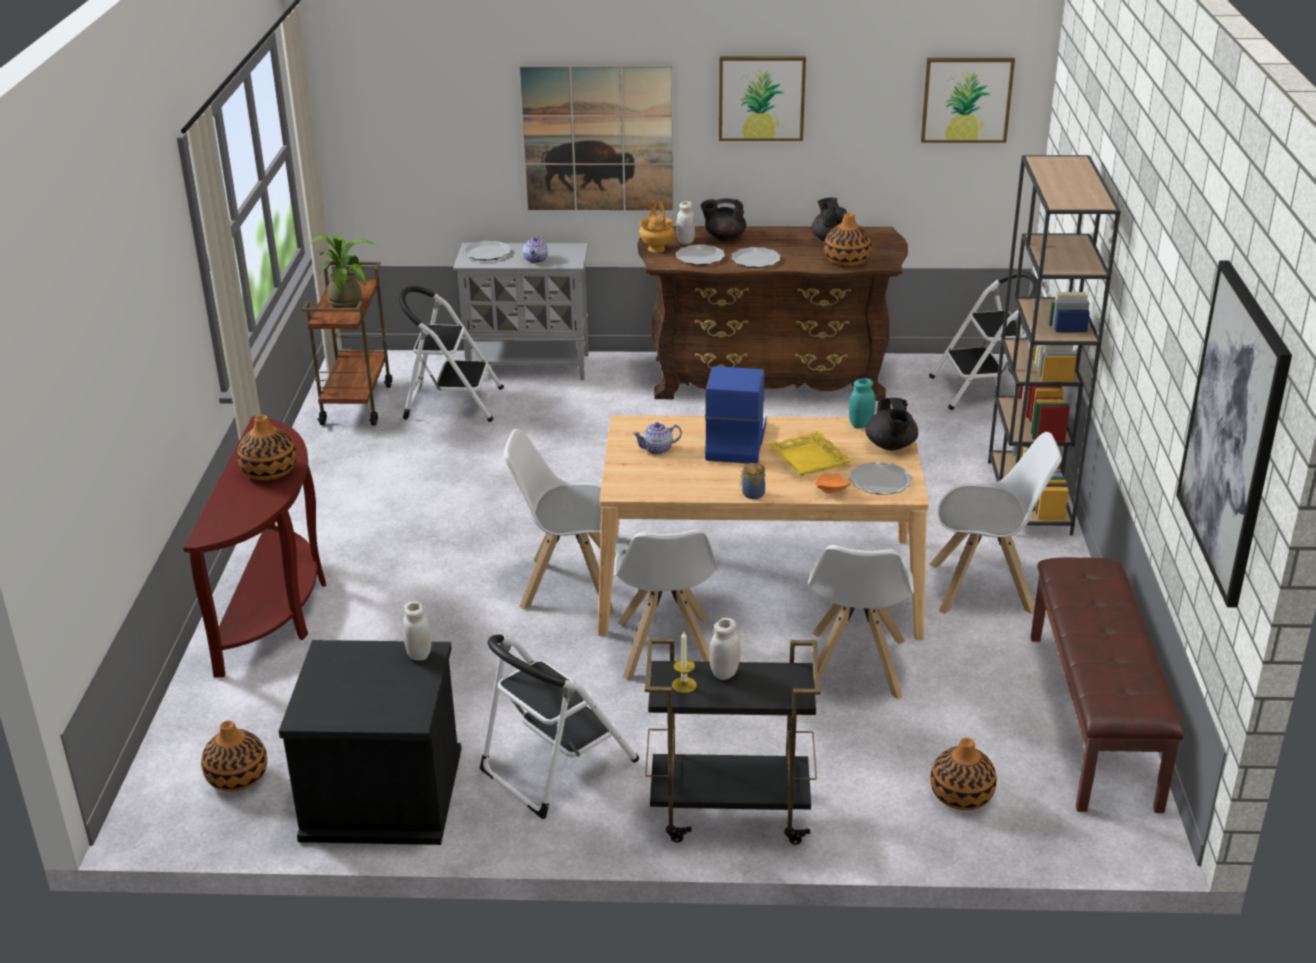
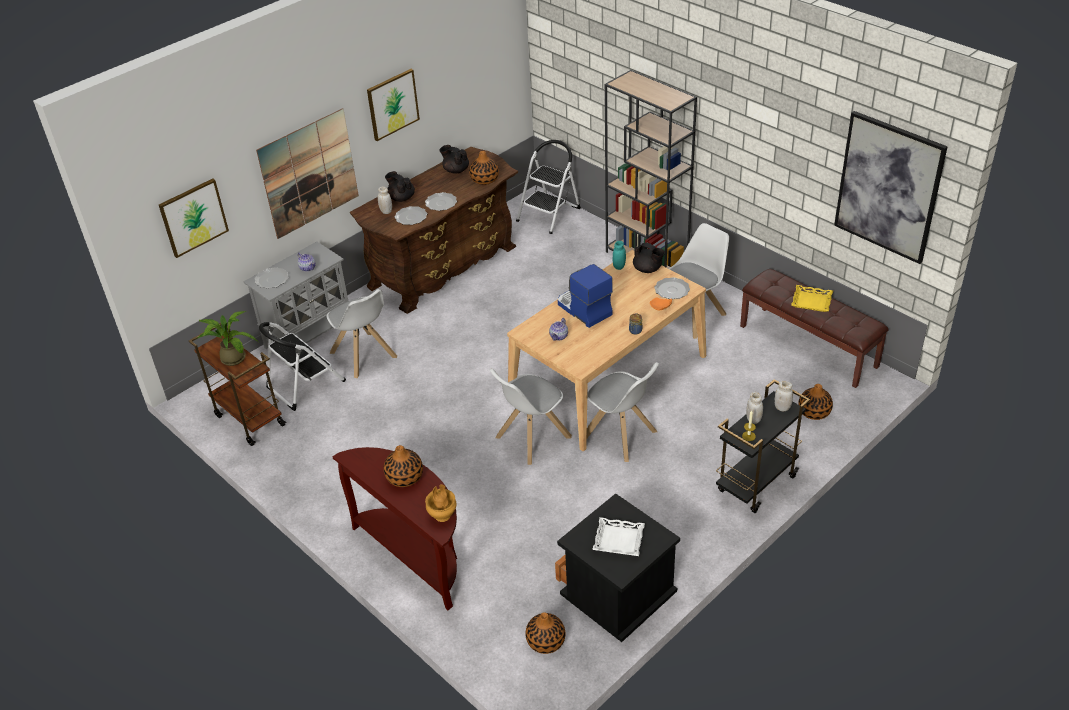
camera: 45 degrees left, 10 degrees up
(366, 685) = (619, 540): none -> white tray
(419, 654) = (614, 509): white jar -> white jar (782, 407)
(554, 767) = (664, 522): step ladder -> none
(657, 249) = (379, 224): brown vase -> brown vase (443, 515)
(724, 237) = (401, 198): black teapot -> black teapot turned 90 degrees clockwise
(808, 459) = (627, 298): yellow tray -> yellow tray (811, 301)
(855, 667) = (701, 387): chair -> chair (364, 356)
(966, 99) = (491, 56): picture -> picture (193, 217)

